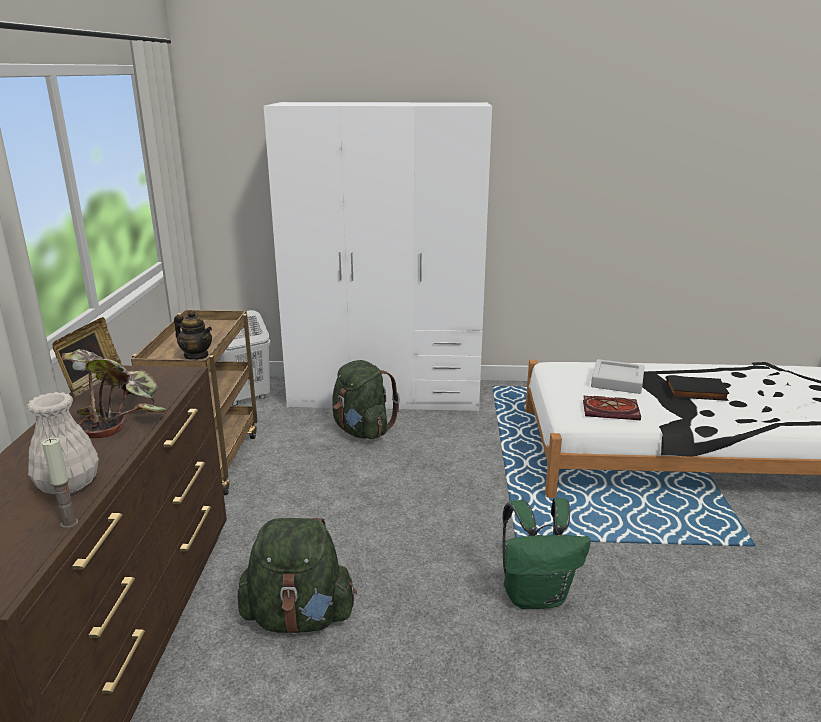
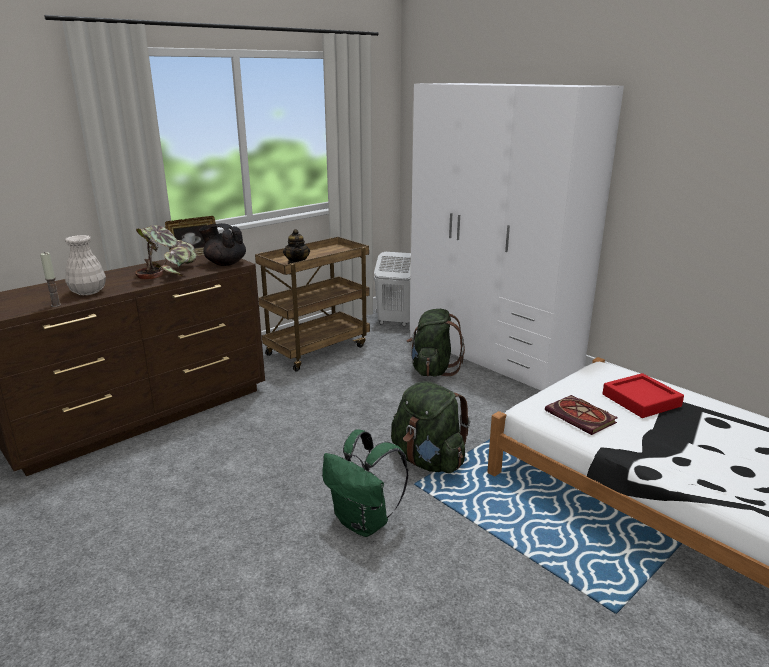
camera: 45 degrees right, 0 degrees up
(168, 379) = (225, 263): none -> black teapot
(299, 617) = (227, 449): green backpack -> green backpack (428, 461)
(617, 381) = (641, 400): grey tray -> red tray
(696, 392) = (708, 441): black book -> none

